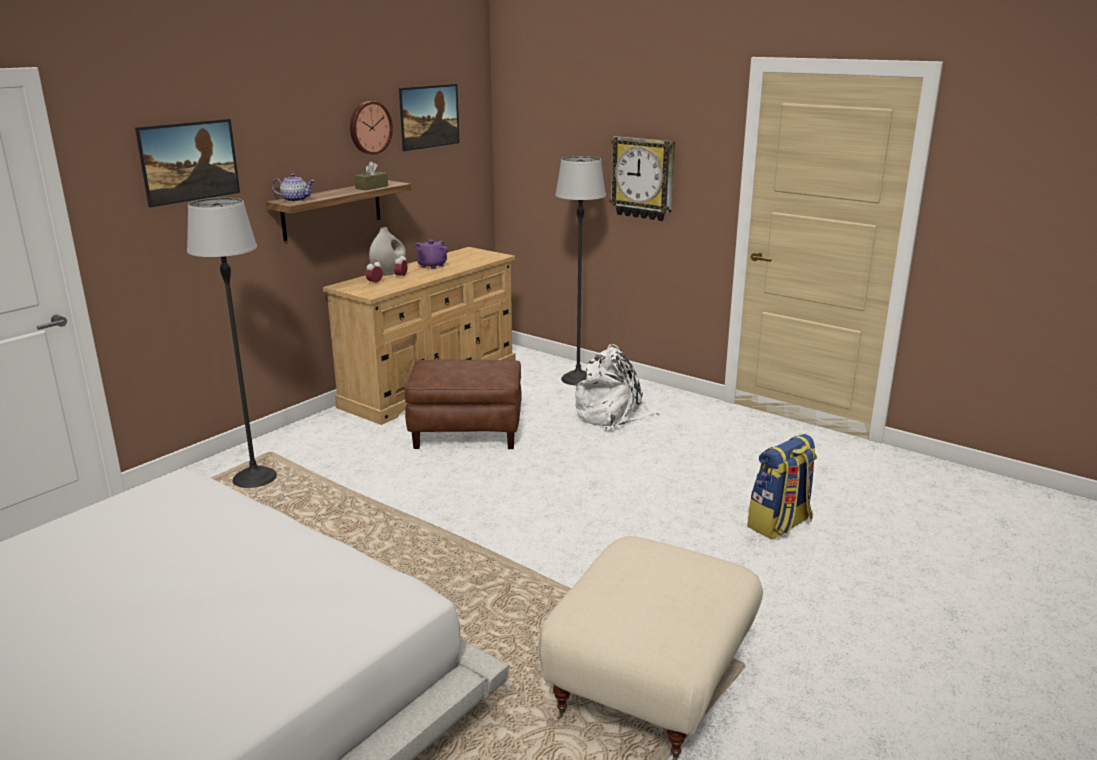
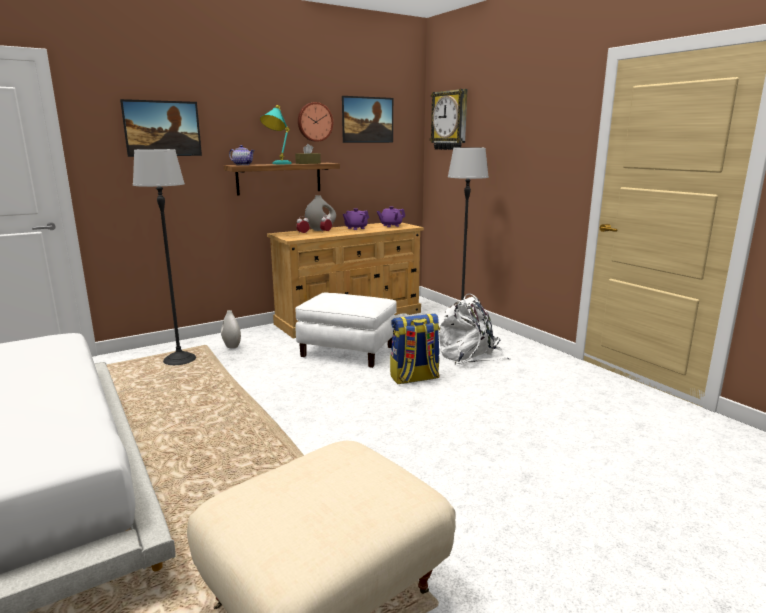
camera: 20 degrees right, 5 degrees down
(307, 448) = (231, 346): none -> white vase
(337, 193) = (277, 164): none -> turquoise table lamp
(467, 432) = (348, 351): brown ottoman -> white ottoman
(471, 256) = (390, 225): none -> purple teapot
(643, 178) = (520, 164): wall clock -> wall clock (450, 120)
(780, 525) = (565, 468): backpack -> backpack (414, 378)

